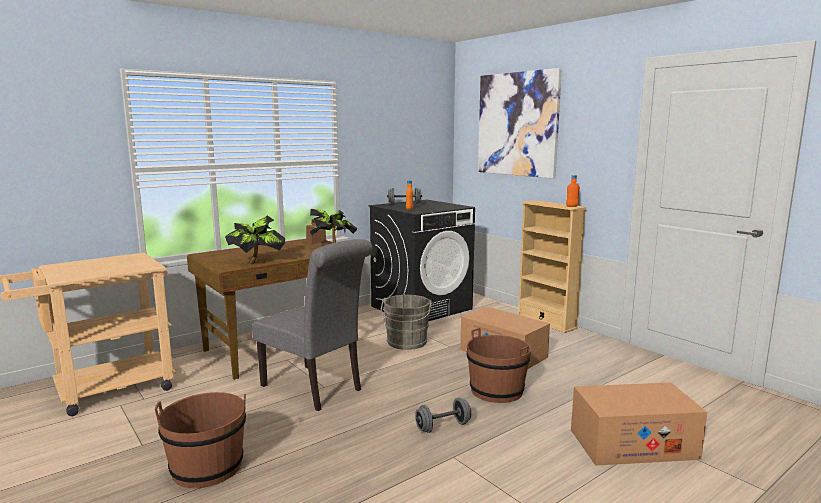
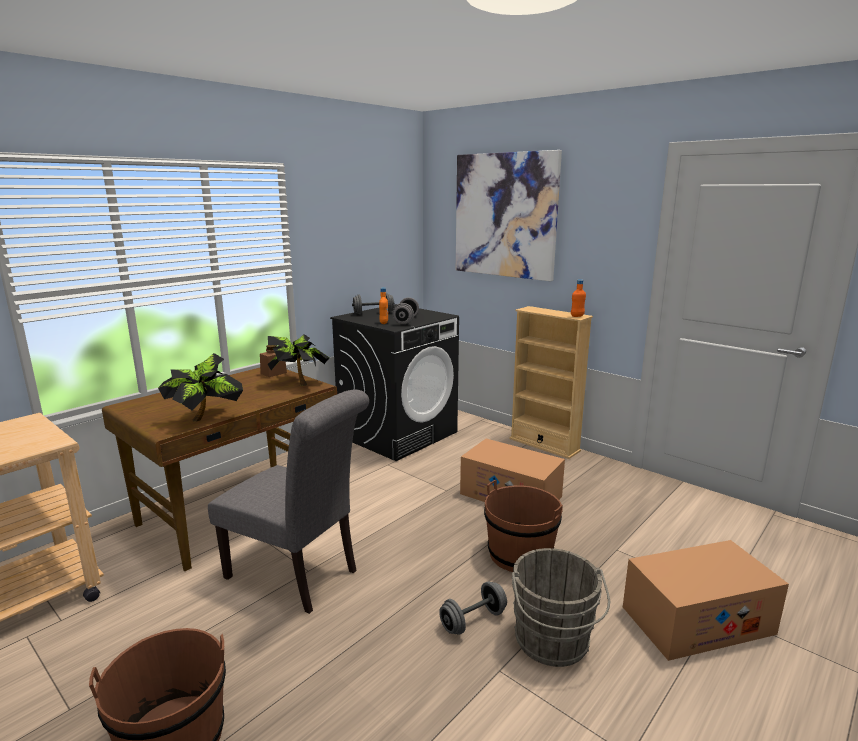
camera: 10 degrees left, 5 degrees up
(406, 343) = (394, 489): grey bucket -> grey bucket (552, 643)
(428, 208) = (406, 320): none -> grey dumbbell

